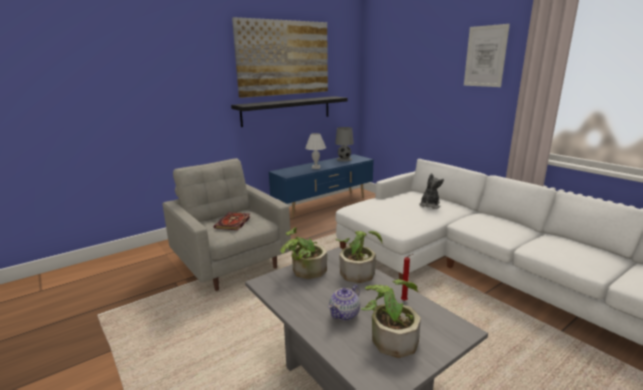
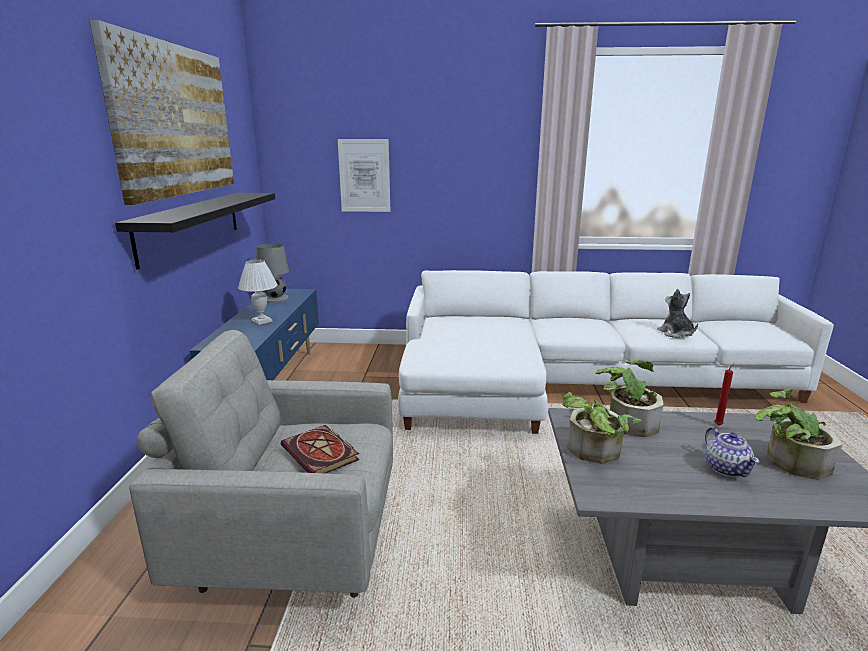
camera: 50 degrees left, 0 degrees up
(429, 205) = (492, 326): plush toy -> plush toy (676, 333)
(485, 56) = (481, 127): picture -> picture (364, 175)

